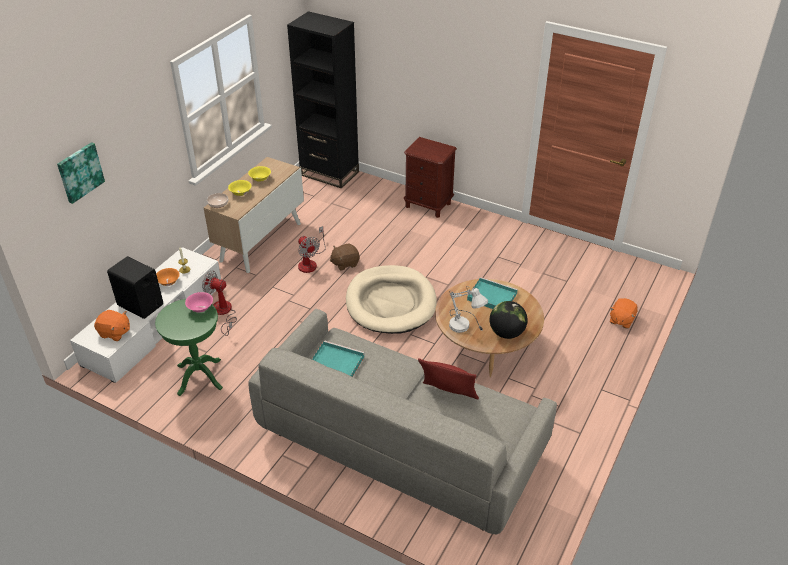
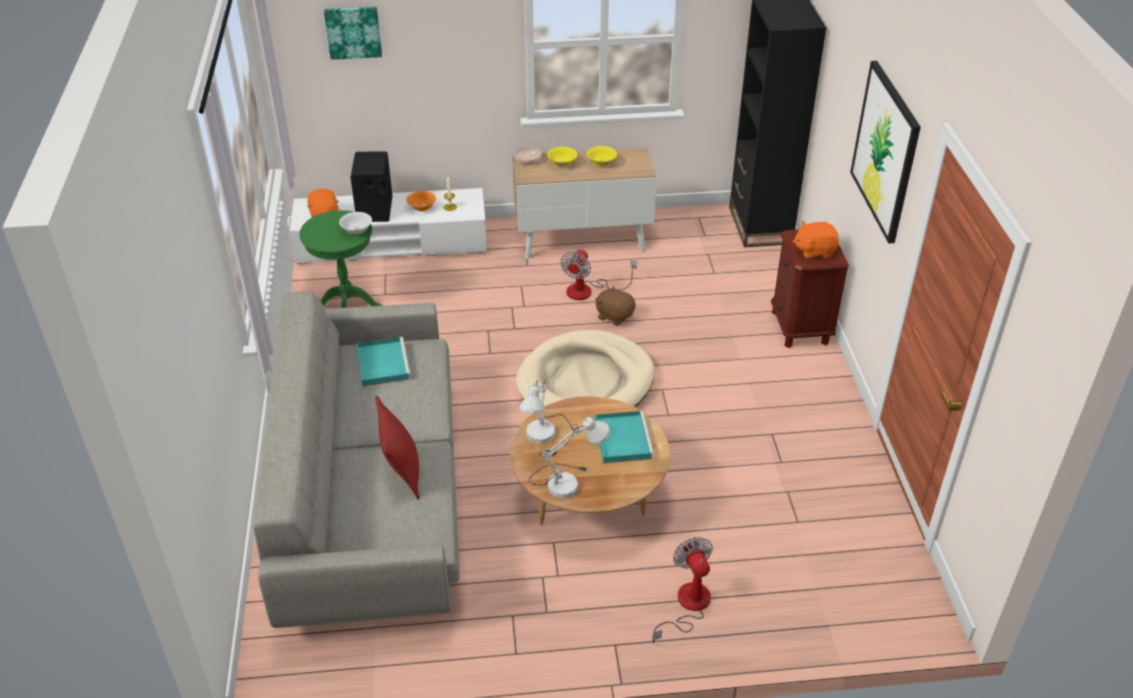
camera: 55 degrees right, 0 degrees up
(200, 308) = (357, 231): pink bowl -> white bowl
(223, 313) = (449, 275): fan -> fan (687, 606)
(473, 65) = (885, 151): none -> picture
(506, 333) = (567, 480): globe -> white table lamp
(621, 320) = (776, 613): orange plush toy -> orange plush toy (814, 251)

